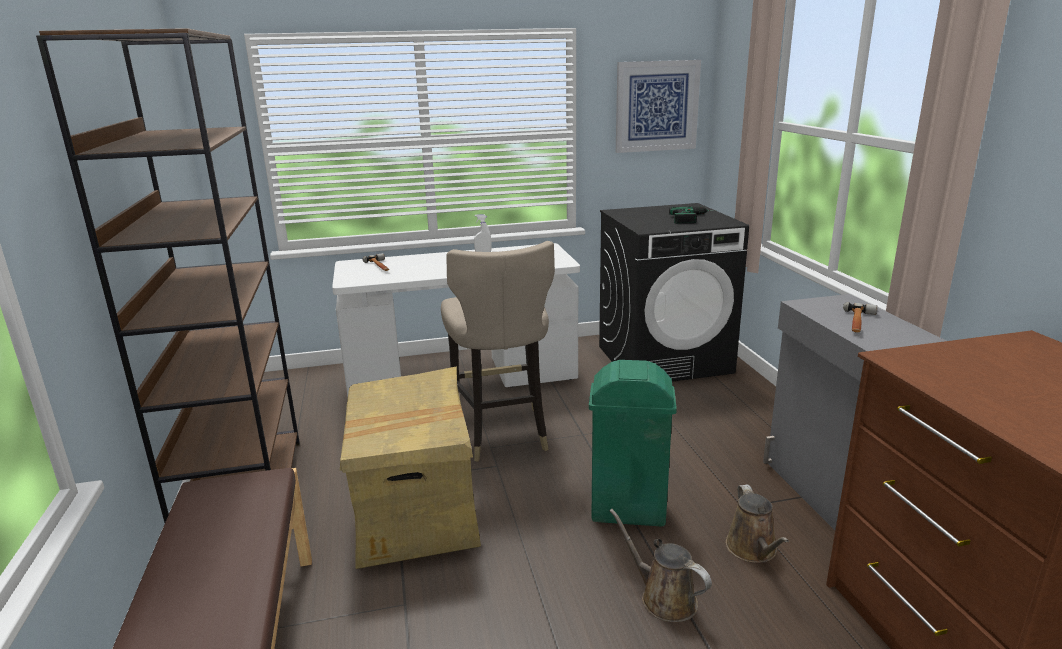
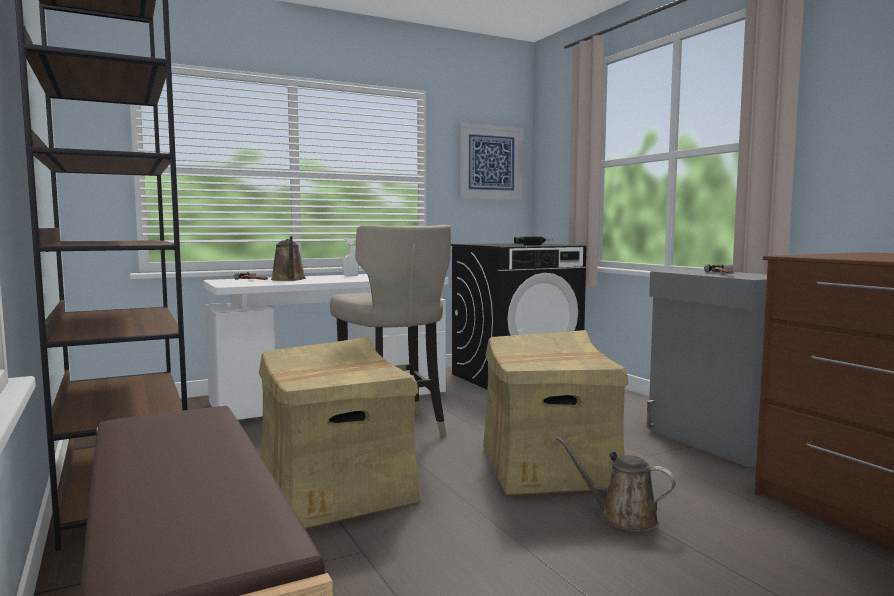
camera: 15 degrees left, 15 degrees down
(627, 511) = (548, 467): green trash can -> cardboard box
(753, 550) = (677, 480): brown watering can -> brown watering can (289, 279)

